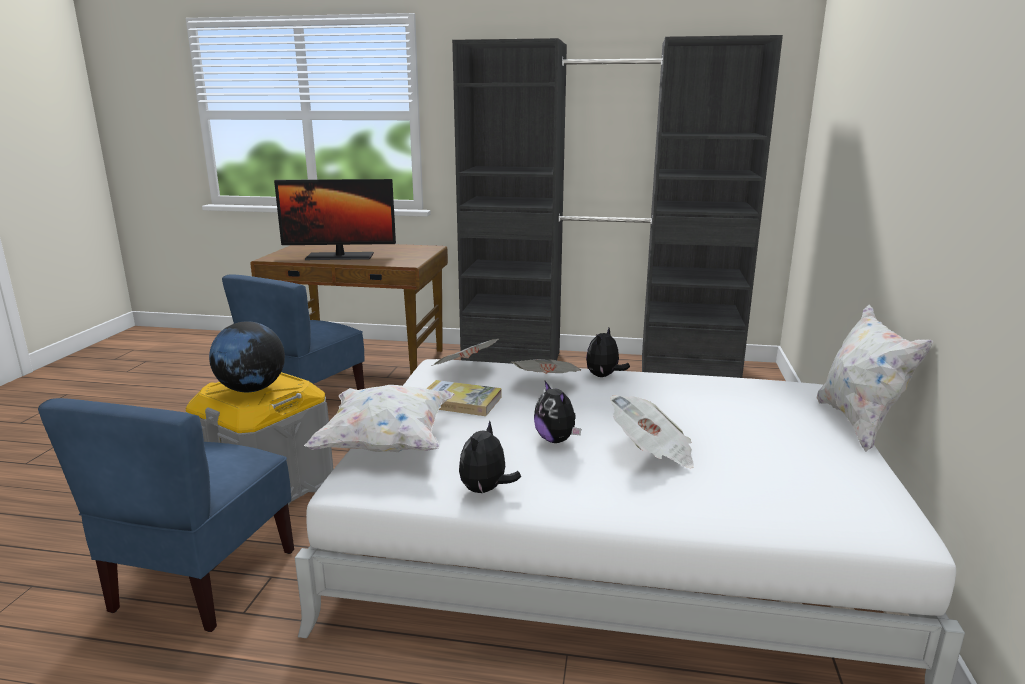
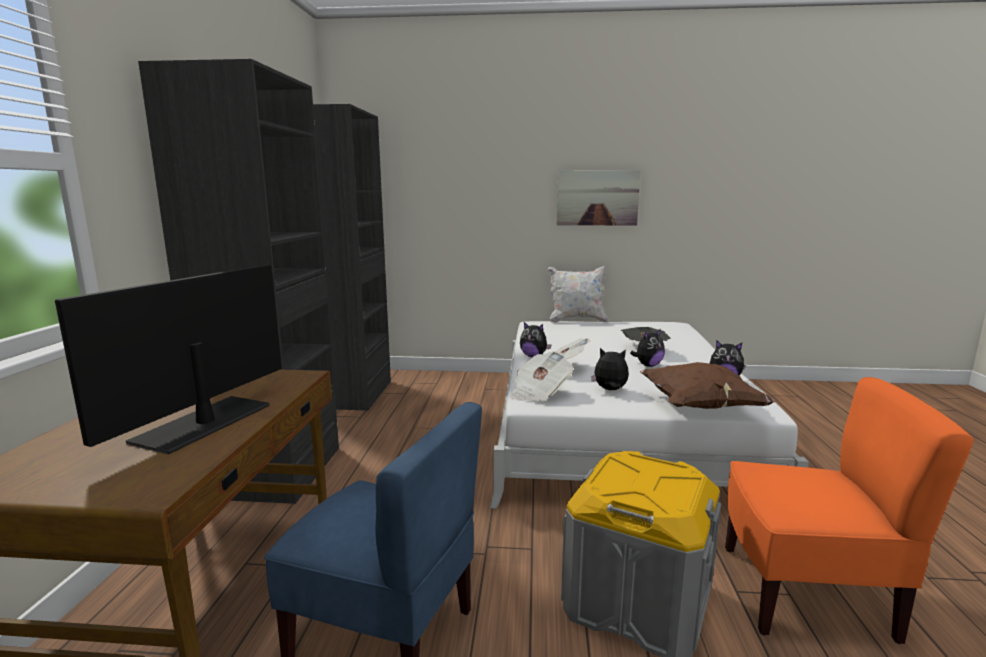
camera: 95 degrees left, 5 degrees down
(203, 580) = (806, 594): blue chair -> orange chair
(252, 389) = (655, 479): globe -> none
(340, 256) = (203, 423): monitor -> monitor turned 150 degrees counterclockwise
(387, 443) = (699, 406): white pillow -> brown pillow
(459, 401) = (610, 390): book -> plush toy
(952, 179) = (597, 198): none -> picture

